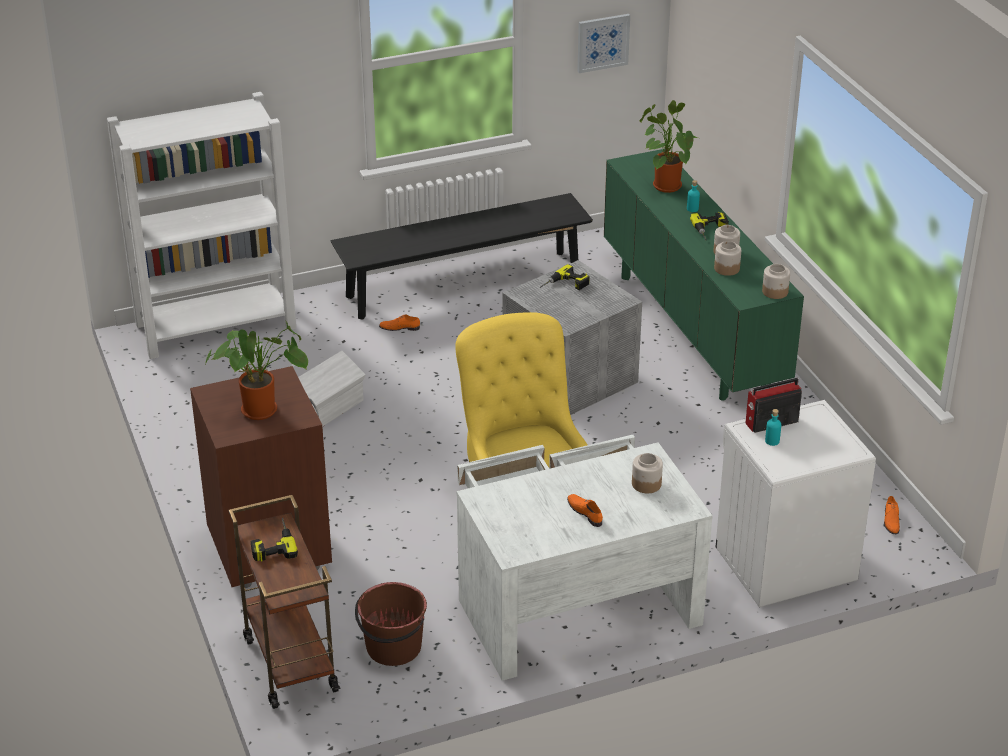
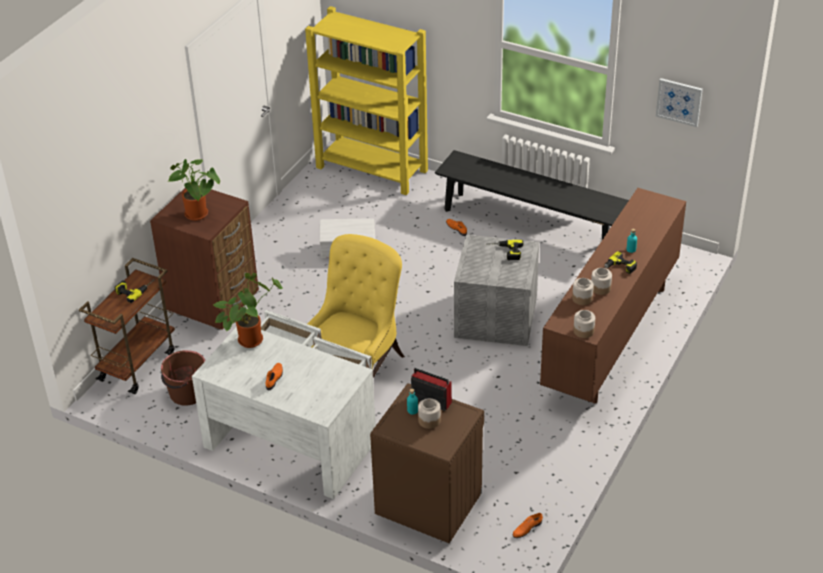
camera: 50 degrees right, 5 degrees up
(216, 326) = (372, 169): white bookcase -> yellow bookcase
(646, 484) = (326, 386): jar -> jar (429, 420)
(664, 185) = (642, 224): potted plant -> potted plant (251, 338)
(693, 330) = (612, 337): green cabinet -> brown cabinet
(783, 562) = (429, 502): white washing machine -> brown washing machine

